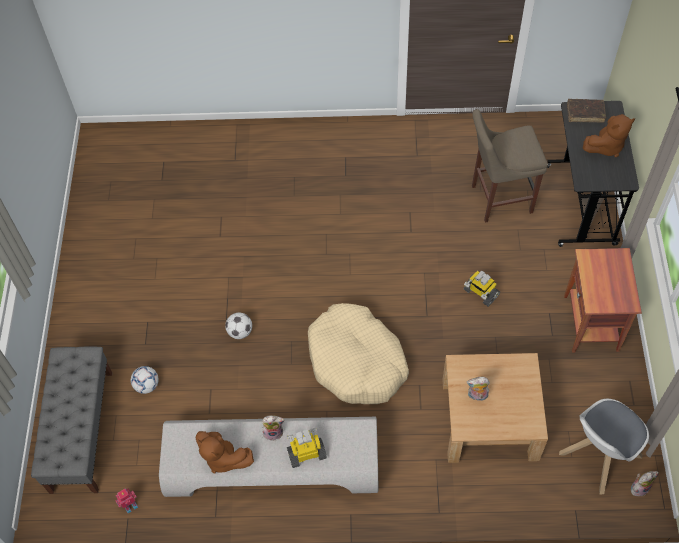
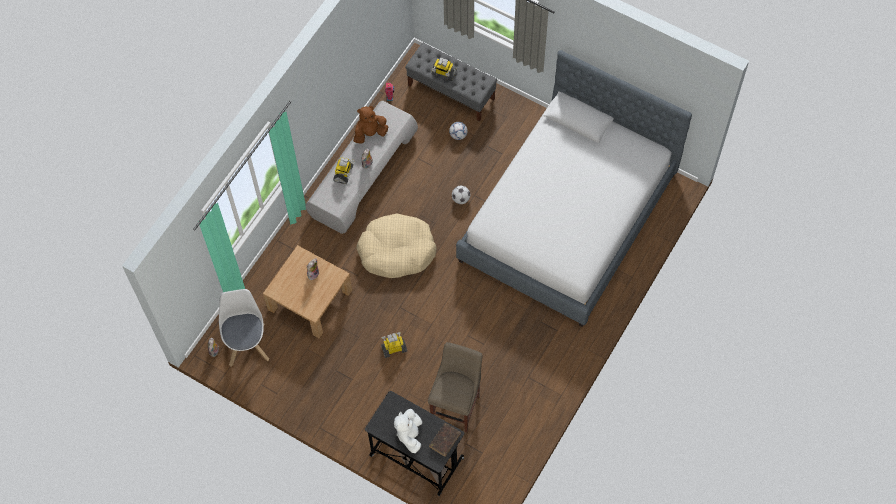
camera: 120 degrees right, 5 degrees up
(75, 414) = (443, 73): none -> toy robot
(198, 213) = (568, 217): none -> bed
(592, 324) = (327, 399): nightstand -> none
(606, 146) = (409, 434): brown plush toy -> white plush toy

